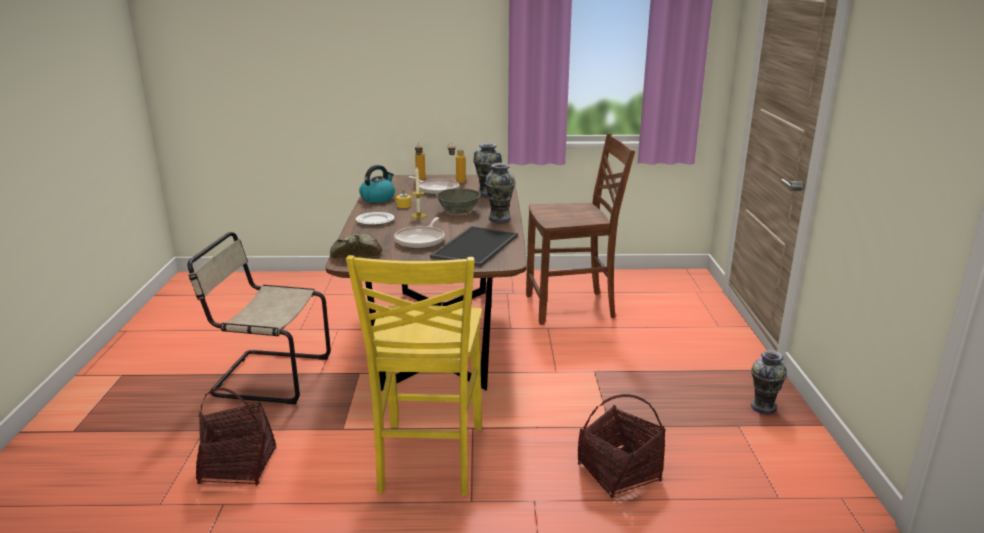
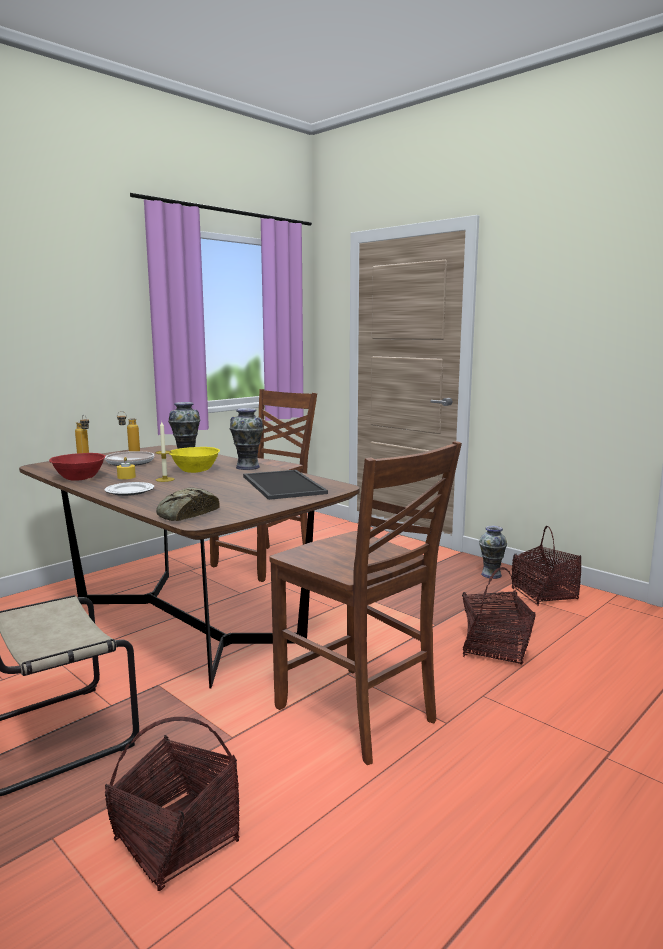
camera: 45 degrees left, 10 degrees down
(378, 198) = (78, 478): kettle -> red bowl
(421, 240) = (223, 492): frying pan -> none
(428, 459) = (358, 715): yellow chair -> brown chair
(458, 211) = (194, 470): grey bowl -> yellow bowl
(781, 453) = (544, 594): none -> basket

